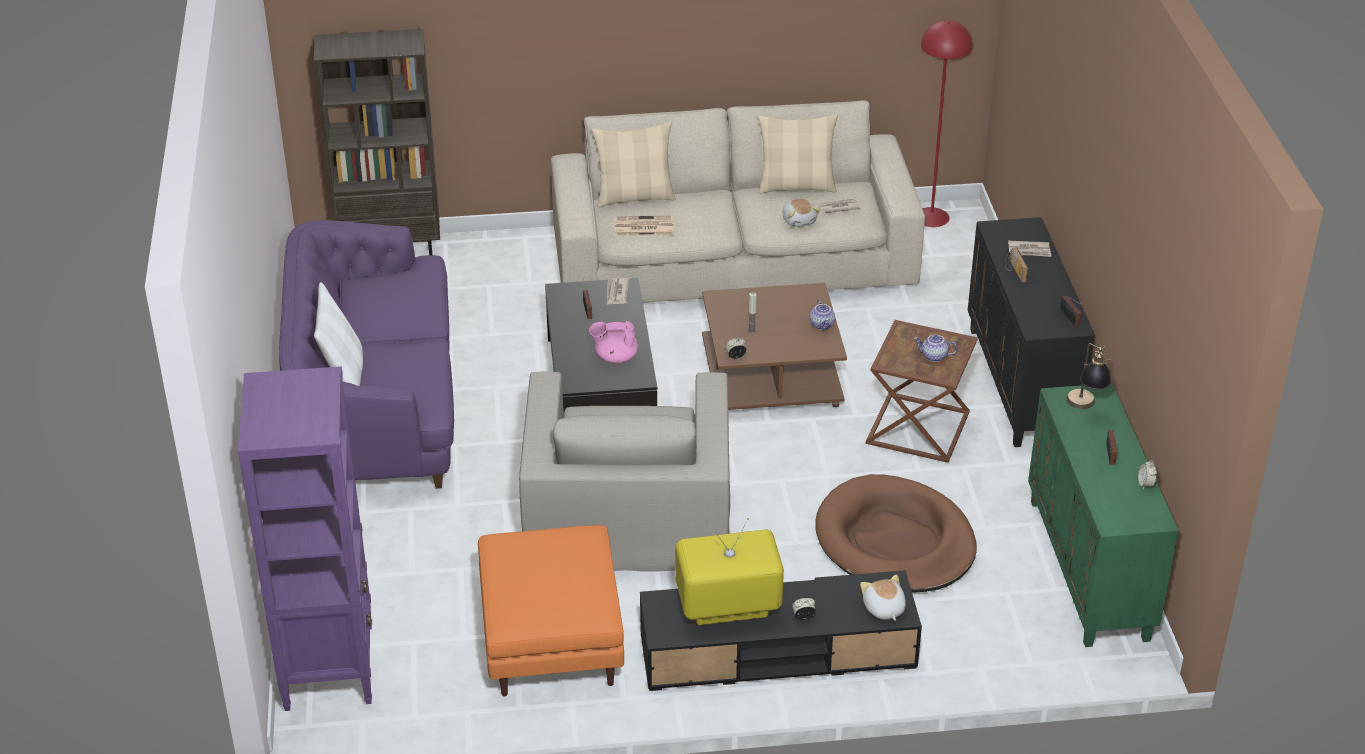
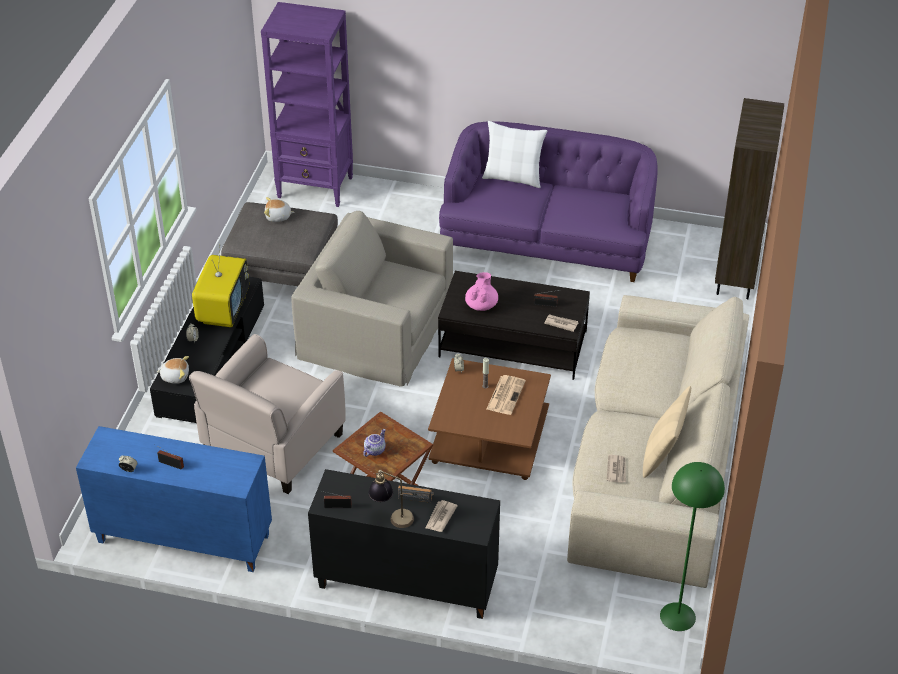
camera: 110 degrees right, 5 degrees up
(550, 638) = (284, 271): orange ottoman -> grey ottoman
(635, 197) = (681, 355): beige pillow -> none
(643, 227) = (633, 348): newspaper -> newspaper (505, 394)
(799, 220) = (607, 440): plush toy -> plush toy (278, 217)
(822, 325) = (474, 427): teapot -> none
(895, 541) = (273, 446): brown dog bed -> beige armchair
(931, 217) = (678, 616): red floor lamp -> green floor lamp
(1085, 407) = (227, 471): table lamp -> table lamp (391, 518)
(1090, 570) = (182, 539): green cabinet -> blue cabinet

